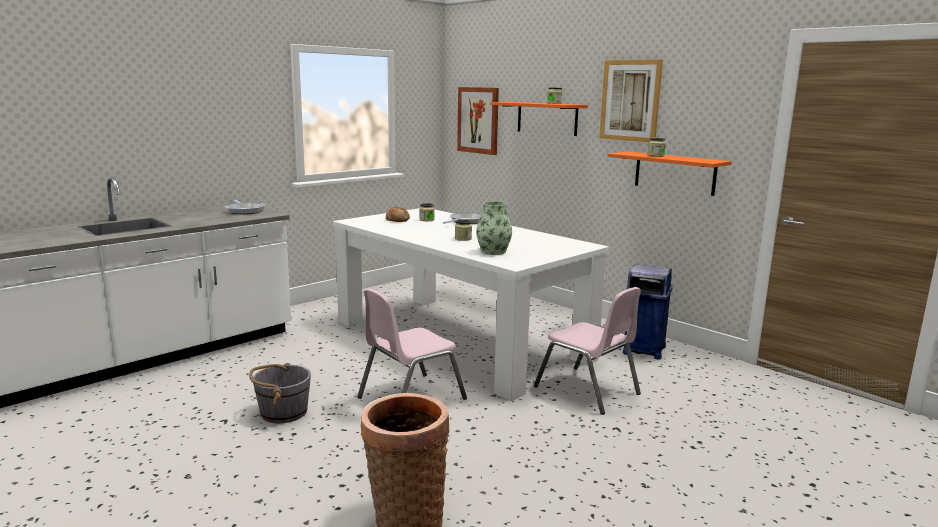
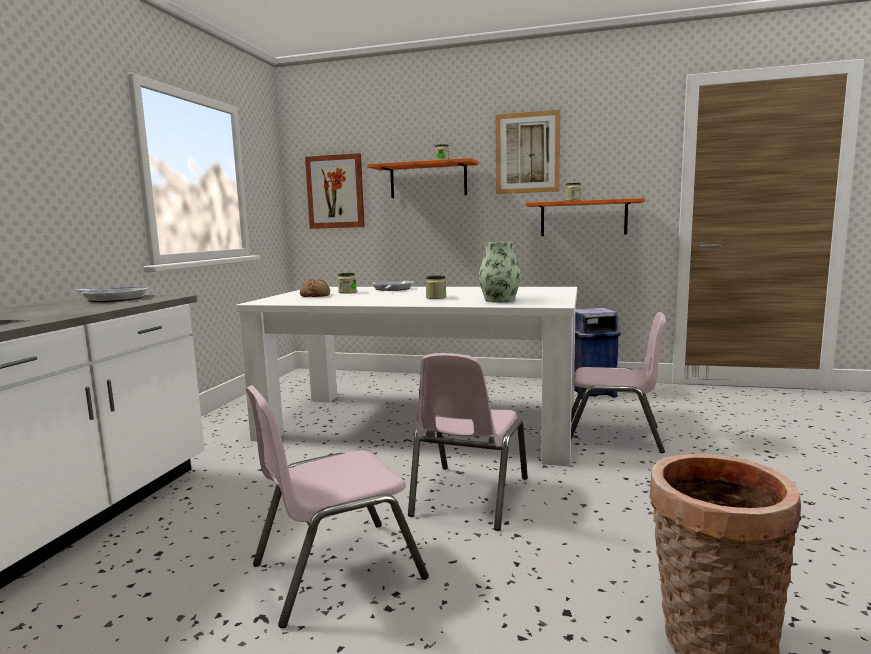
camera: 30 degrees left, 5 degrees down
(283, 412) = (336, 570): grey bucket -> pink chair

